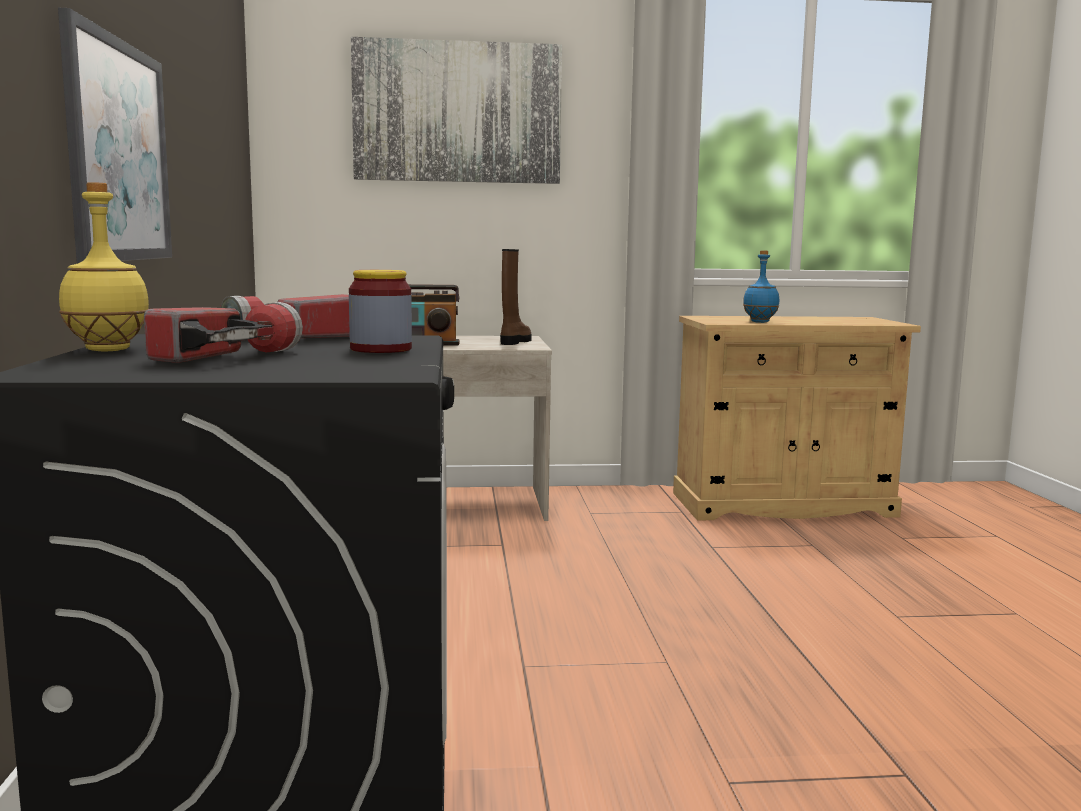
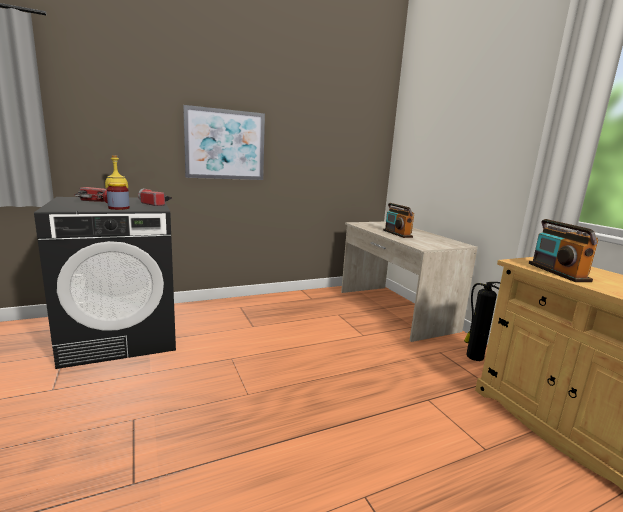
camera: 70 degrees right, 5 degrees up
(457, 112) = (463, 114): picture -> none
(515, 342) = (437, 244): brown boot -> none
(612, 499) = (473, 356): none -> fire extinguisher
(760, 322) = (557, 272): blue bottle -> radio

